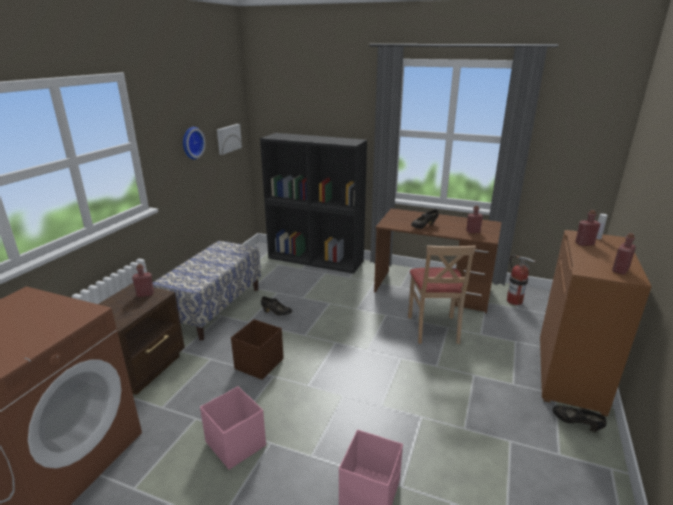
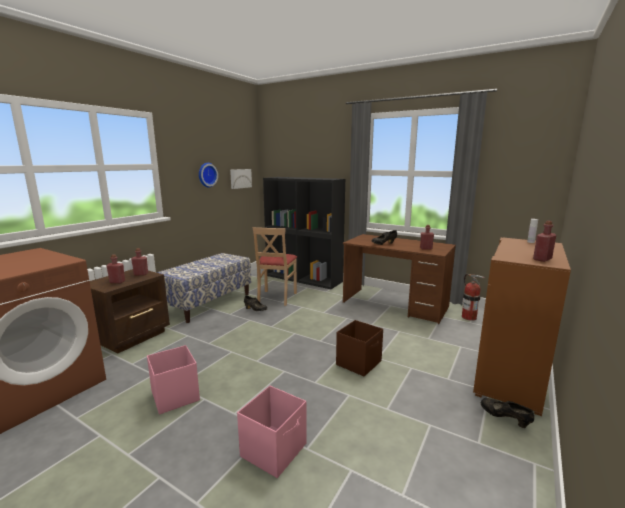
camera: 10 degrees right, 10 degrees down
(260, 364) = (225, 342): brown storage box -> brown storage box (359, 363)
(434, 329) = (386, 331): beige chair -> beige chair (276, 297)
(584, 243) = (515, 244): red bottle -> red bottle (117, 282)

